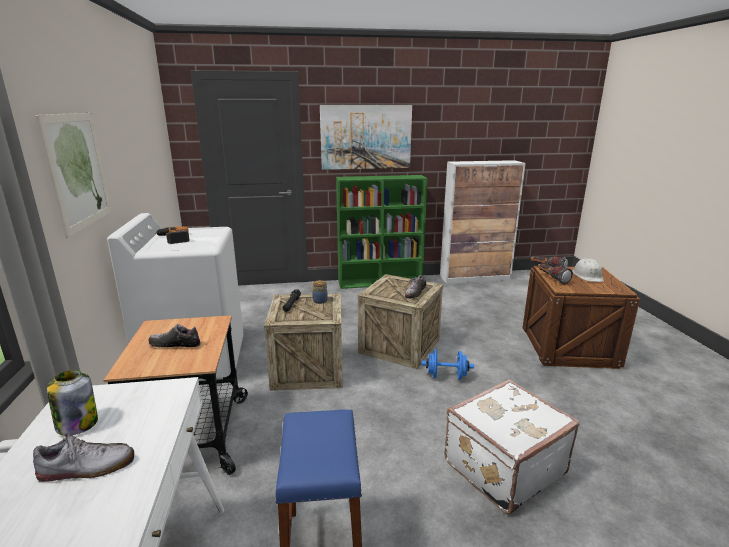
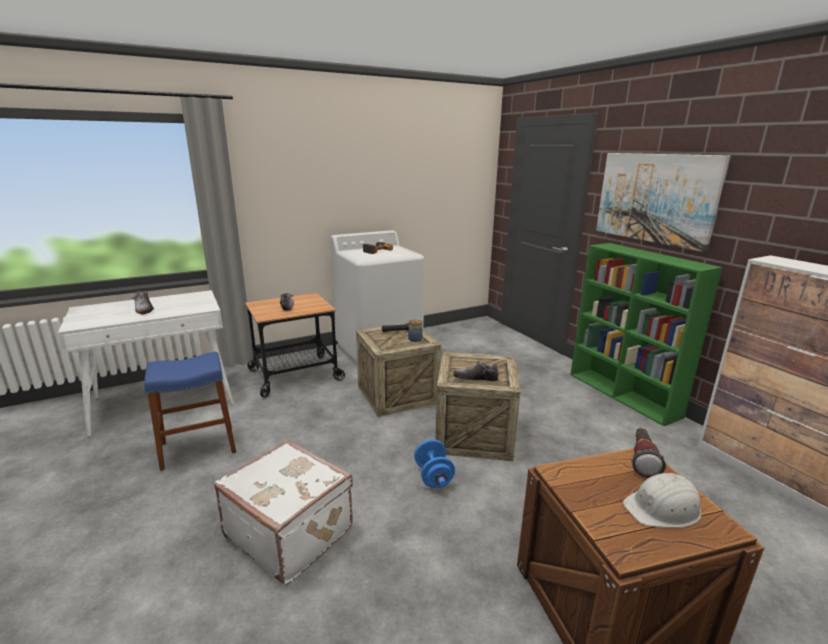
camera: 70 degrees right, 0 degrees up
(77, 424) = (178, 300): jar -> none
(78, 170) = (315, 189): picture -> none
(551, 279) = (593, 463): flashlight -> none

